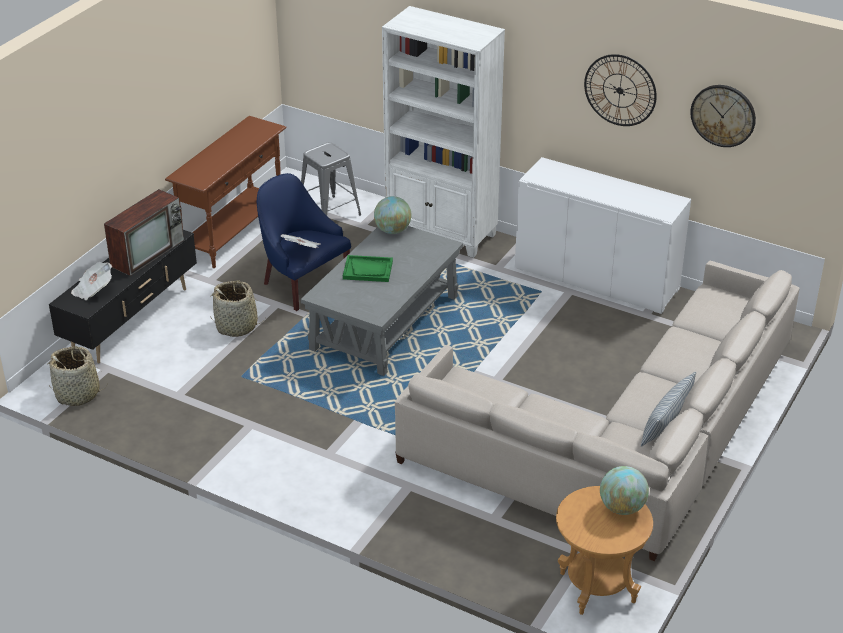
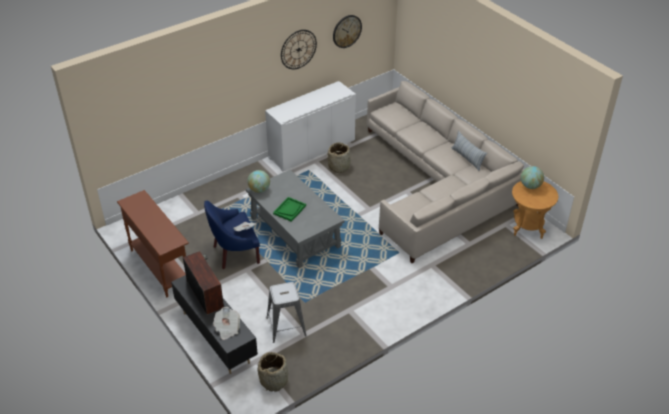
camera: 65 degrees left, 5 degrees up
(237, 326) = (256, 291): basket -> basket (339, 166)
(328, 213) = (173, 222): grey stool -> grey stool (286, 327)
(442, 233) = (230, 186): white bookcase -> none

